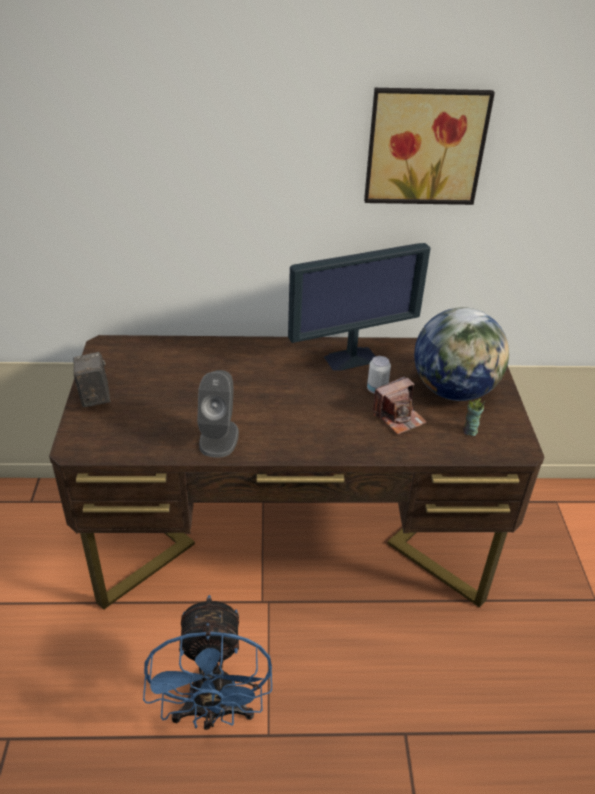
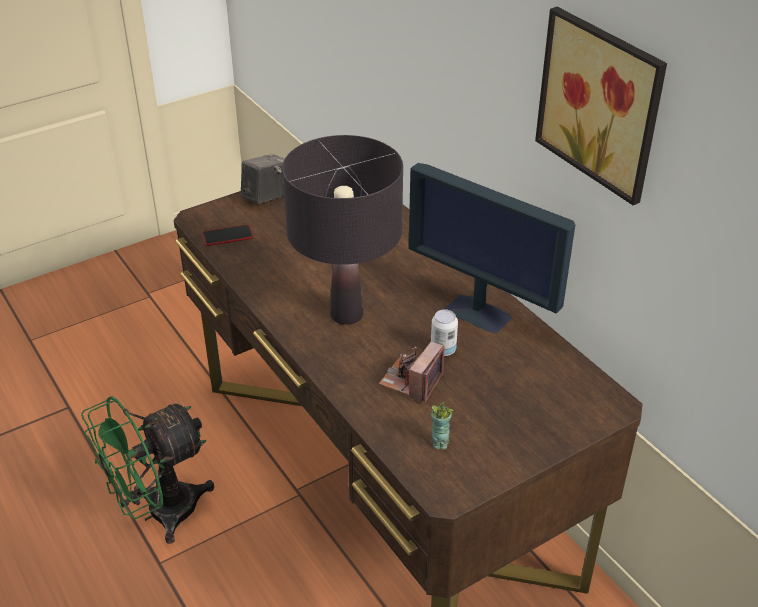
camera: 60 degrees right, 0 degrees up
(125, 440) = (227, 236): none -> phone
(213, 712) = (159, 513): blue fan -> green fan
(219, 437) = (274, 282): grey speaker -> none
(297, 417) = (346, 314): none -> black table lamp
(399, 417) = (412, 381): camera -> camera turned 90 degrees clockwise
(454, 390) = (502, 407): globe -> none

